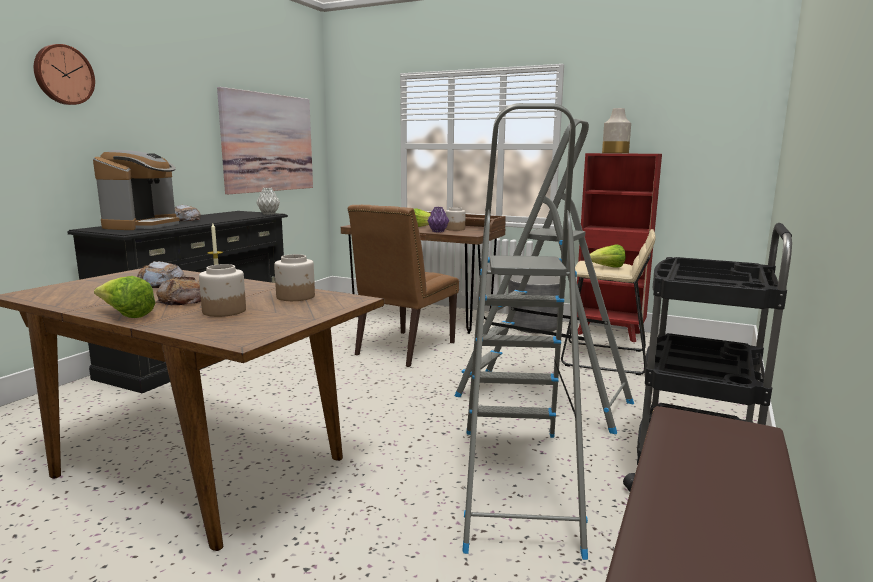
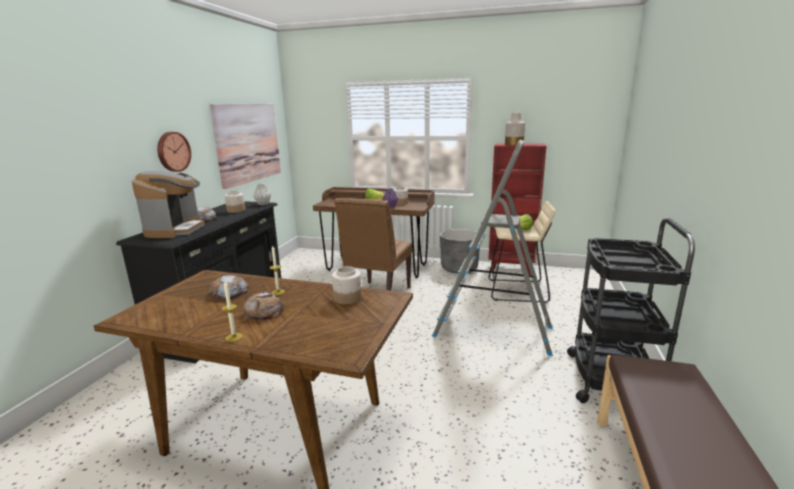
camera: 10 degrees left, 5 degrees up
(63, 75) = (96, 112): wall clock -> wall clock (172, 151)
(126, 315) = (234, 337): lettuce -> candle
(224, 311) = (307, 322): jar -> jar (236, 210)
(515, 482) = (506, 406): grey step ladder -> none

